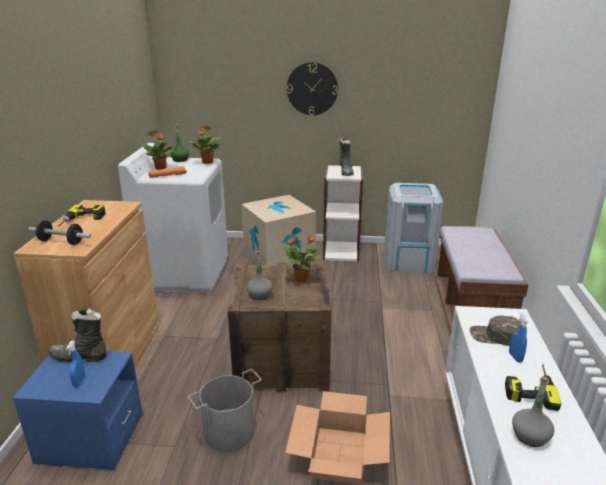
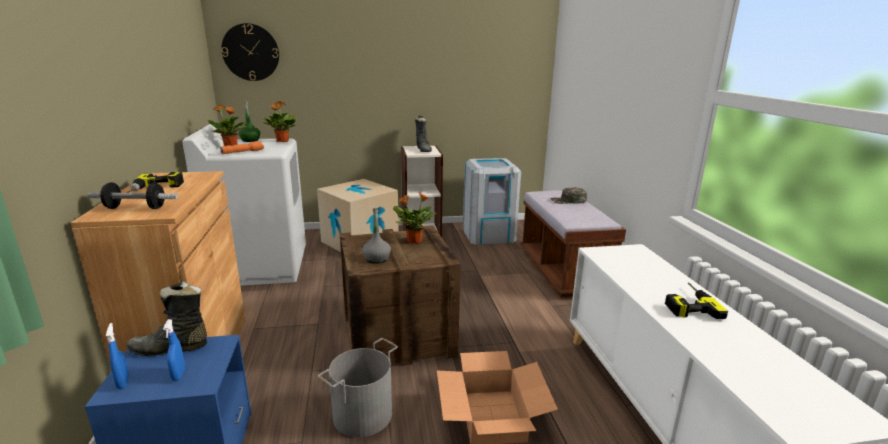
camera: 15 degrees left, 5 degrees down
(312, 89) = (383, 69): wall clock -> wall clock (251, 52)
(497, 336) = (631, 267): green cap -> green cap (568, 201)
(515, 357) = (658, 281): blue spray bottle -> blue spray bottle (123, 382)
(530, 436) = (715, 343): grey bottle -> none

